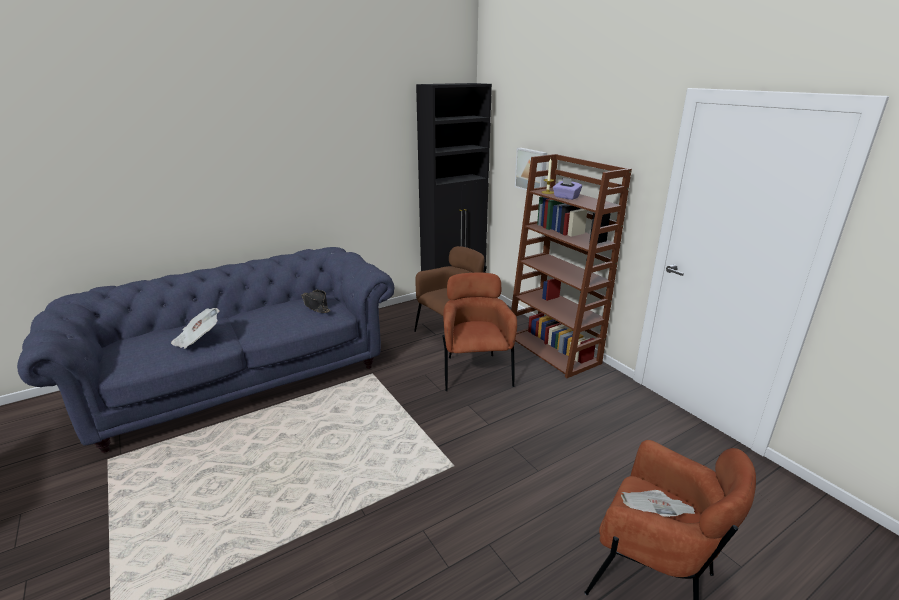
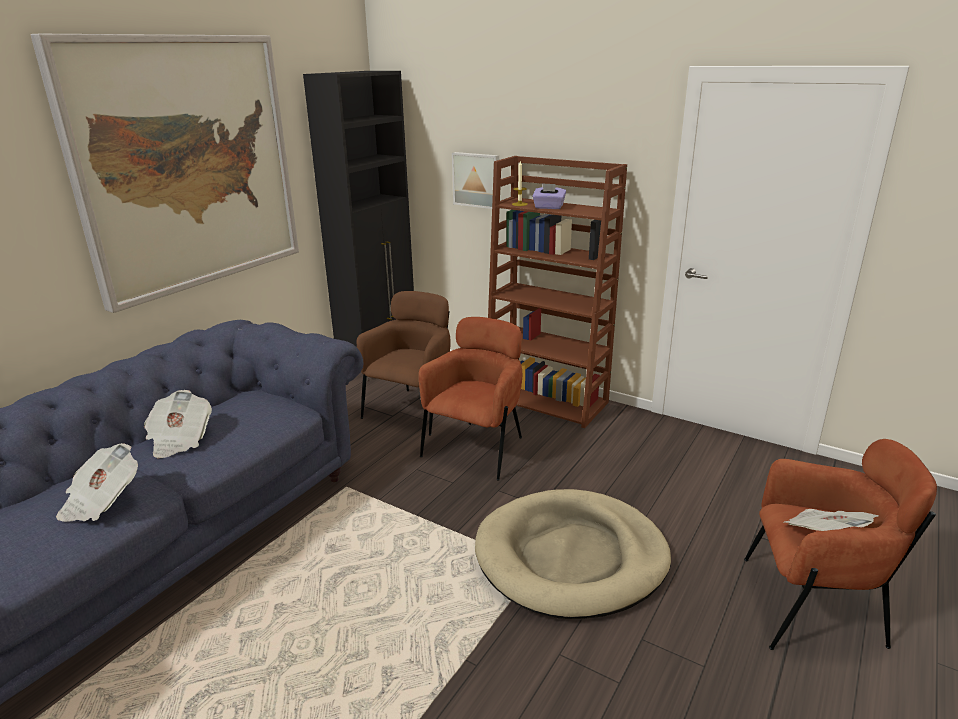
camera: 25 degrees left, 0 degrees up
(263, 315) = (179, 439): none -> newspaper
(316, 306) = (253, 409): black hat -> none
(321, 141) = (187, 165): none -> picture
(475, 372) = (477, 449): brown armchair -> brown armchair turned 60 degrees clockwise
(482, 468) = (571, 557): none -> beige dog bed

